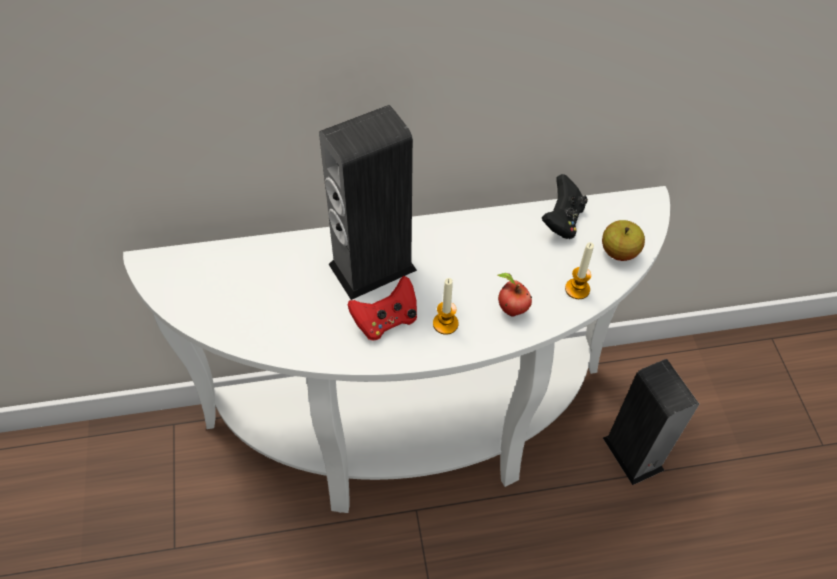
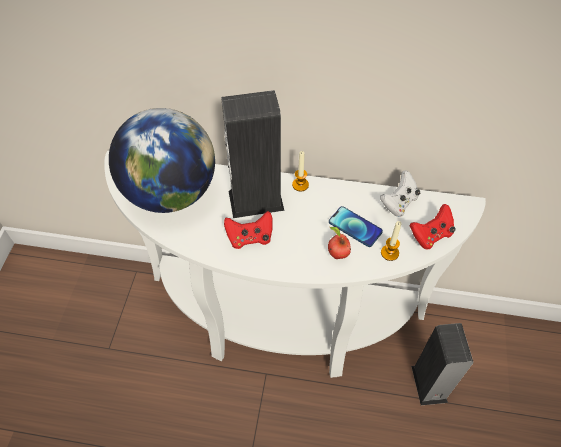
camera: 20 degrees right, 0 degrees up
(246, 288) = (171, 193): none -> globe
(445, 323) = (288, 251): candle -> candle (300, 185)
(519, 267) = (355, 227): none -> phone
(562, 220) = (398, 203): black game controller -> white game controller
(619, 252) = (431, 235): apple -> red game controller

